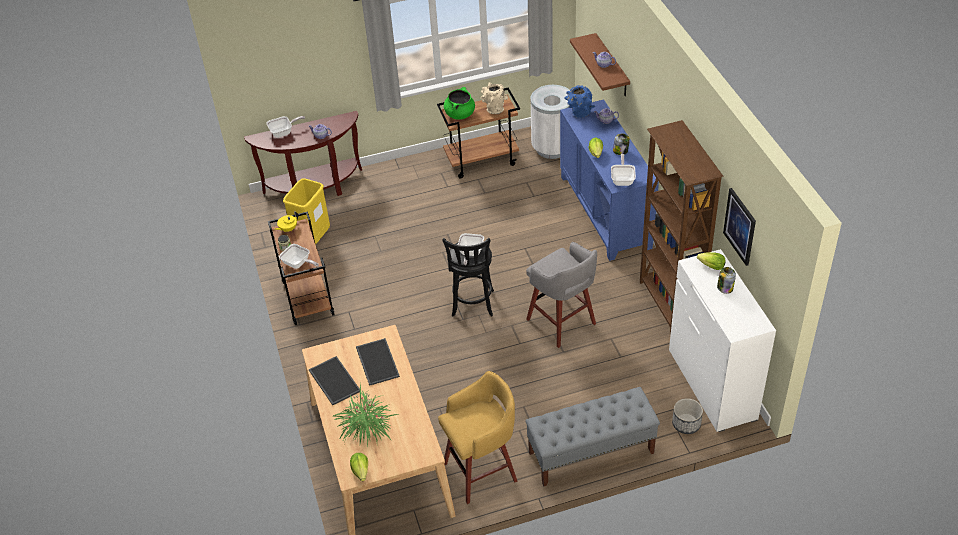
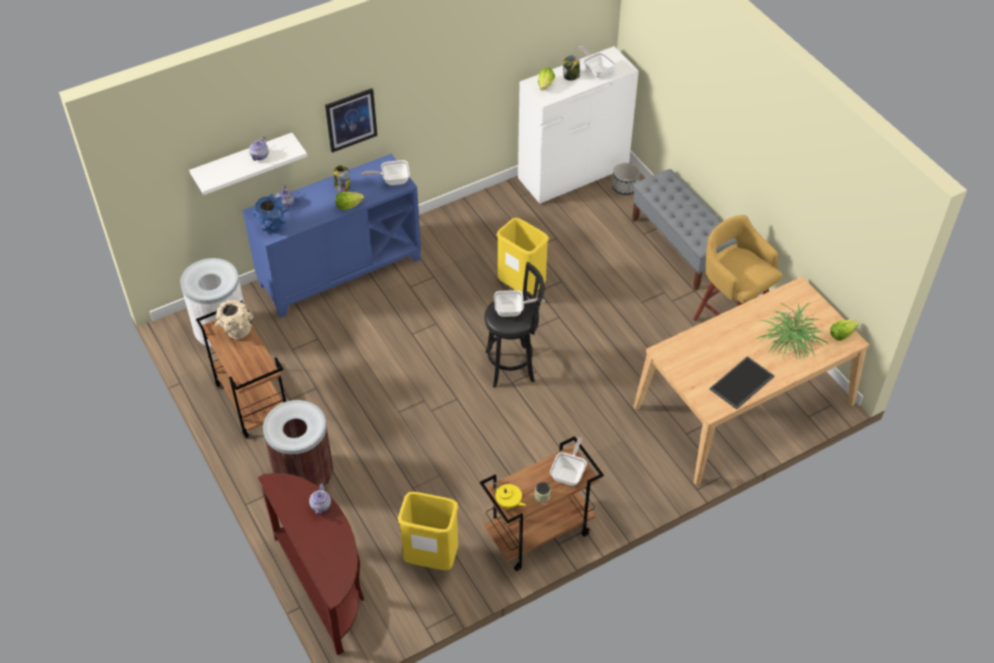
camera: 105 degrees left, 5 degrees up
(284, 132) = (317, 556): frying pan -> frying pan (596, 70)
(376, 362) = (703, 353): tray -> none
(405, 183) = (304, 477): none -> brown trash can
(460, 114) = (248, 367): green cooking pot -> none
(562, 323) = (521, 287): grey stool -> yellow trash can
(612, 66) = (243, 161): brown shelf -> white shelf
(669, 305) = (477, 209): brown bookcase -> none
(740, 226) = (534, 35): picture -> picture (351, 119)

